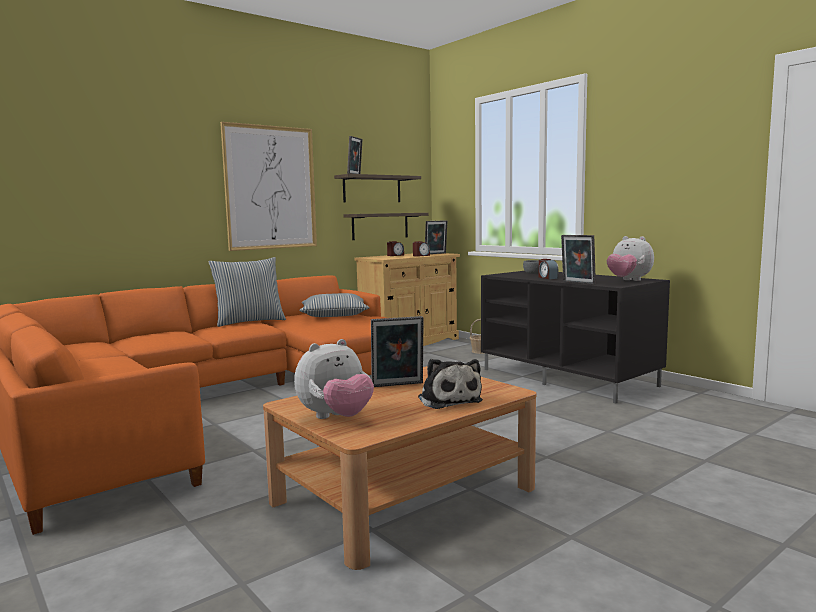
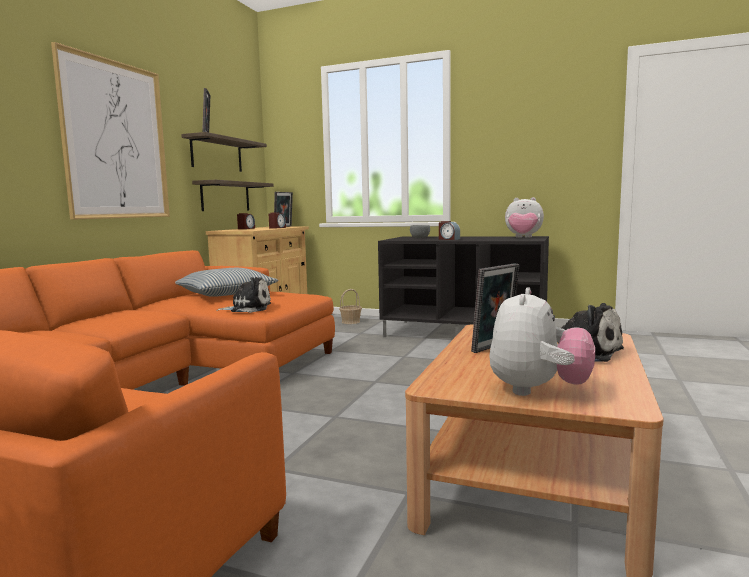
camera: 30 degrees left, 0 degrees up
(249, 322) = (124, 310): pillow -> none
(327, 330) = (248, 308): none -> plush toy
(577, 283) = (493, 240): picture frame -> none

